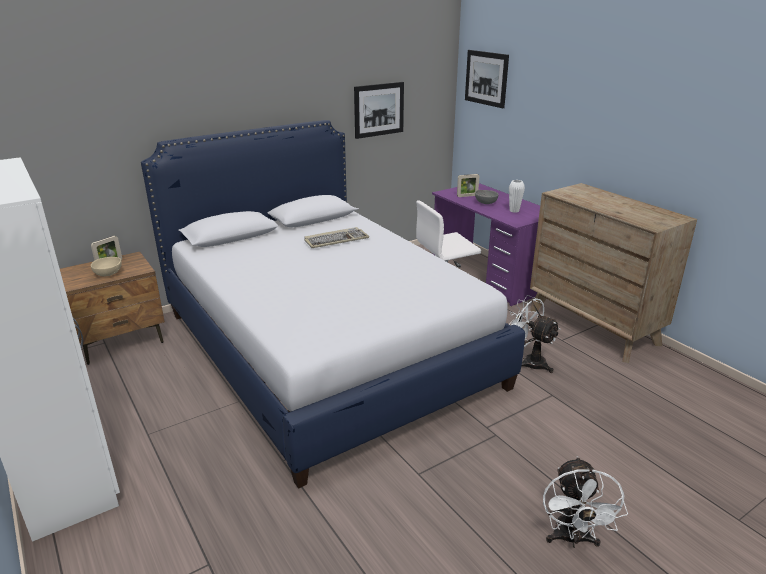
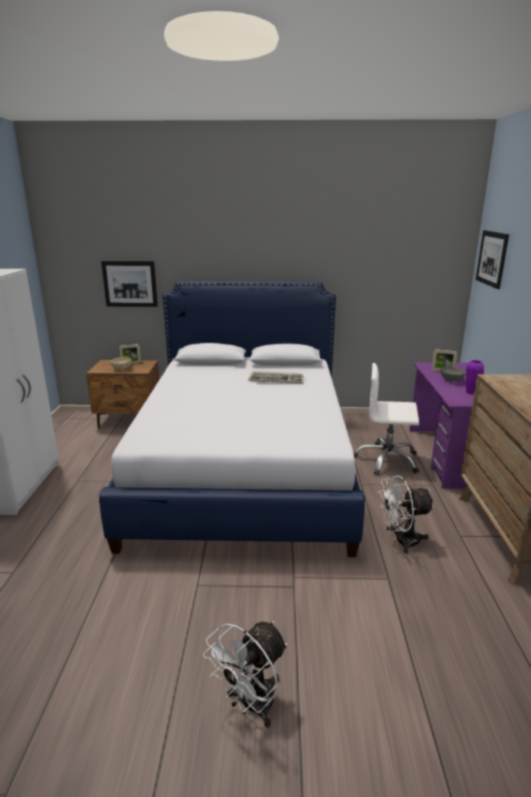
camera: 35 degrees right, 5 degrees down
(379, 109) = (379, 279): picture -> picture (130, 284)
(514, 211) = (471, 392): white vase -> purple vase
(529, 361) = (401, 541): white fan -> white fan turned 90 degrees counterclockwise

